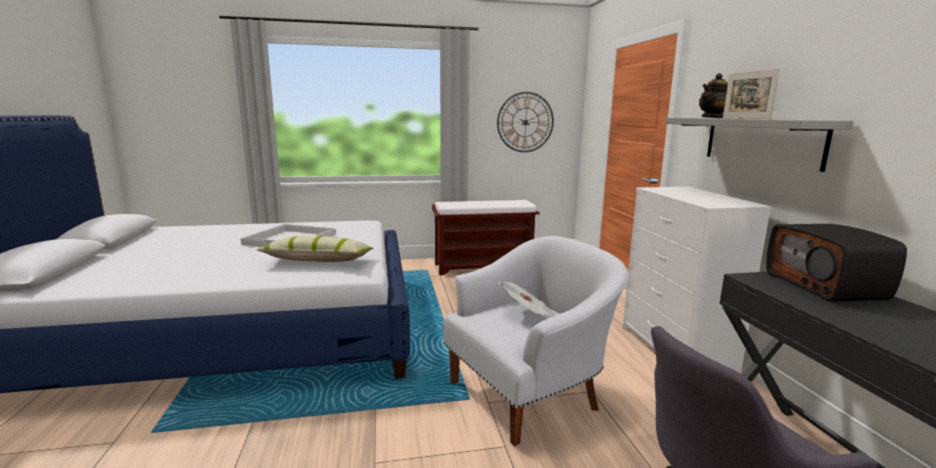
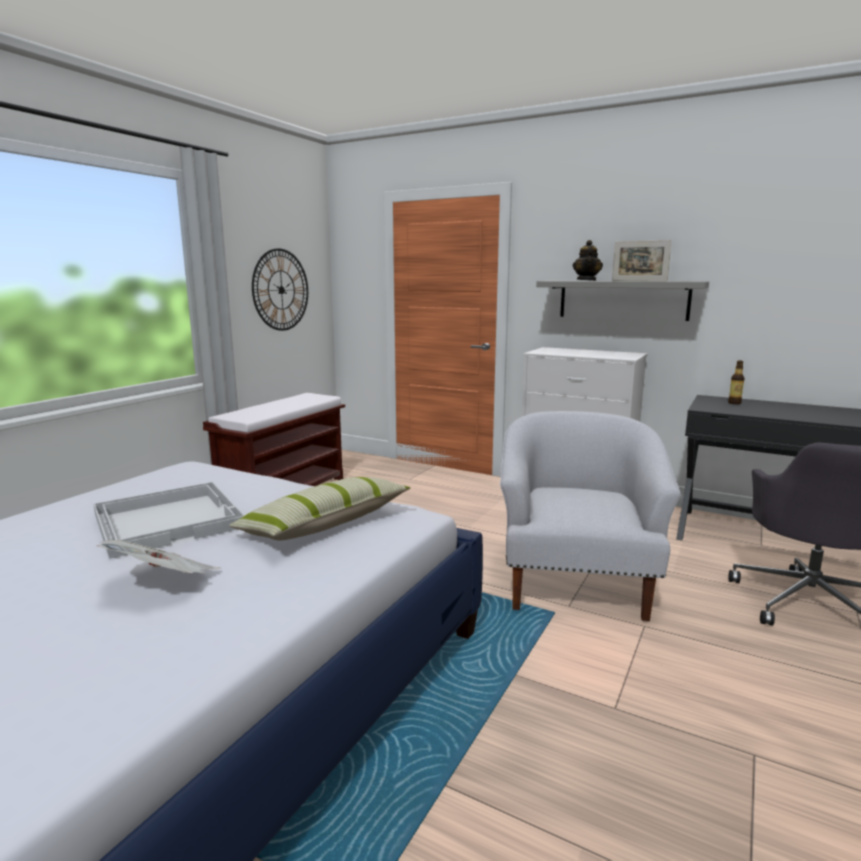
camera: 50 degrees left, 0 degrees up
(528, 315) = (580, 496): newspaper -> newspaper (165, 583)
(826, 286) = (734, 403): radio -> bottle

